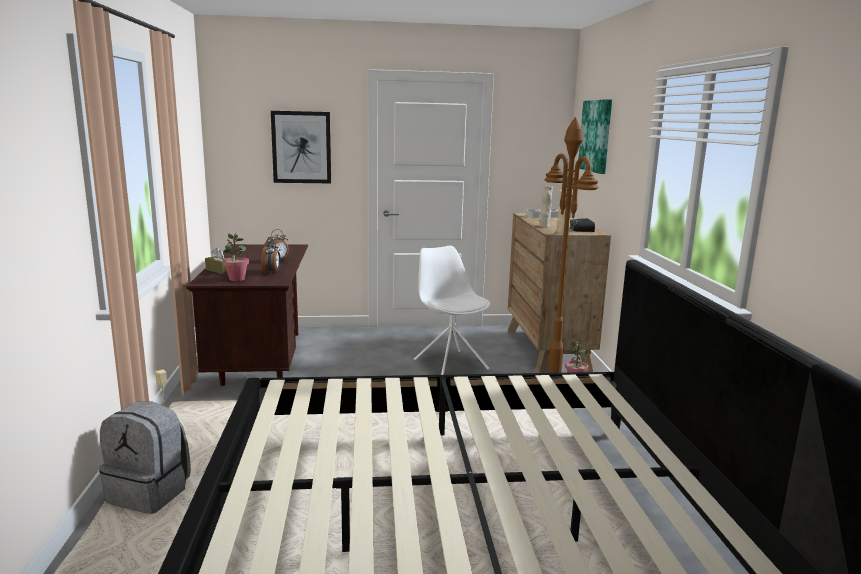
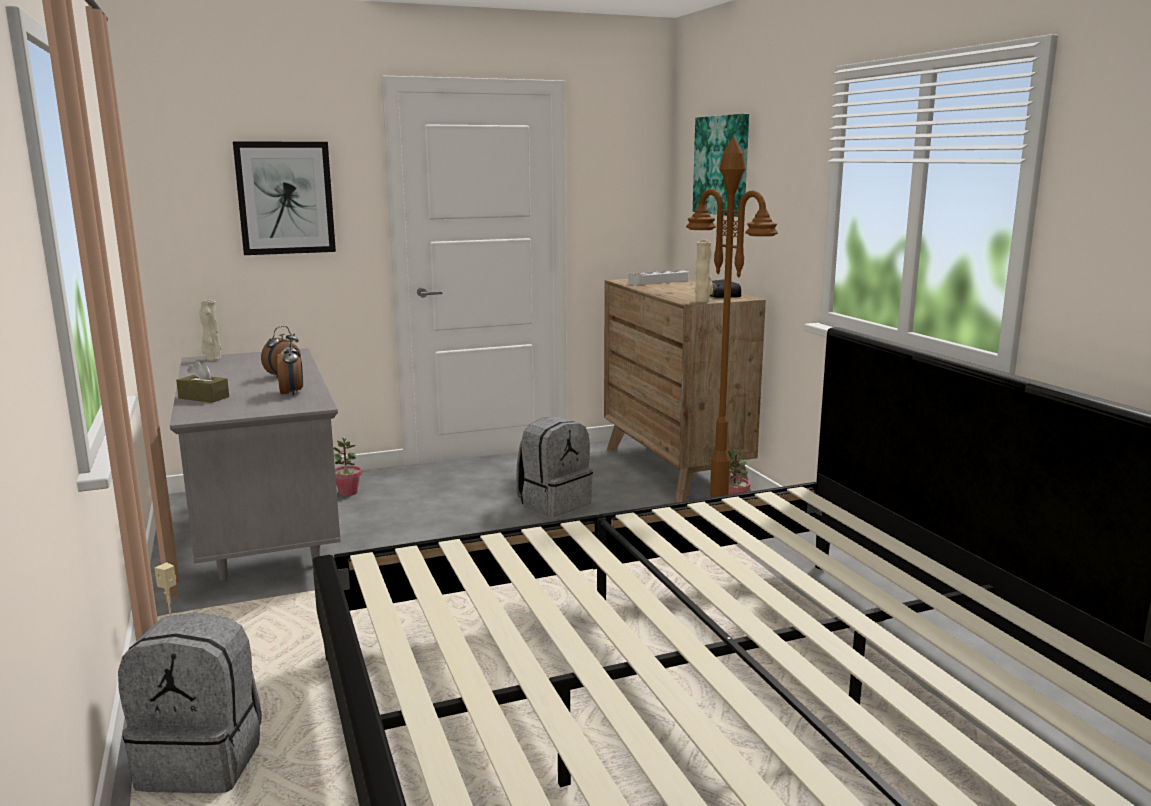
camera: 15 degrees left, 0 degrees up
(237, 279) = (245, 407): potted plant -> potted plant (348, 493)
(260, 361) = (265, 536): brown desk -> grey desk
(450, 364) = (554, 503): white chair -> grey backpack
(544, 226) = (668, 295): beige vase -> beige vase (212, 359)

